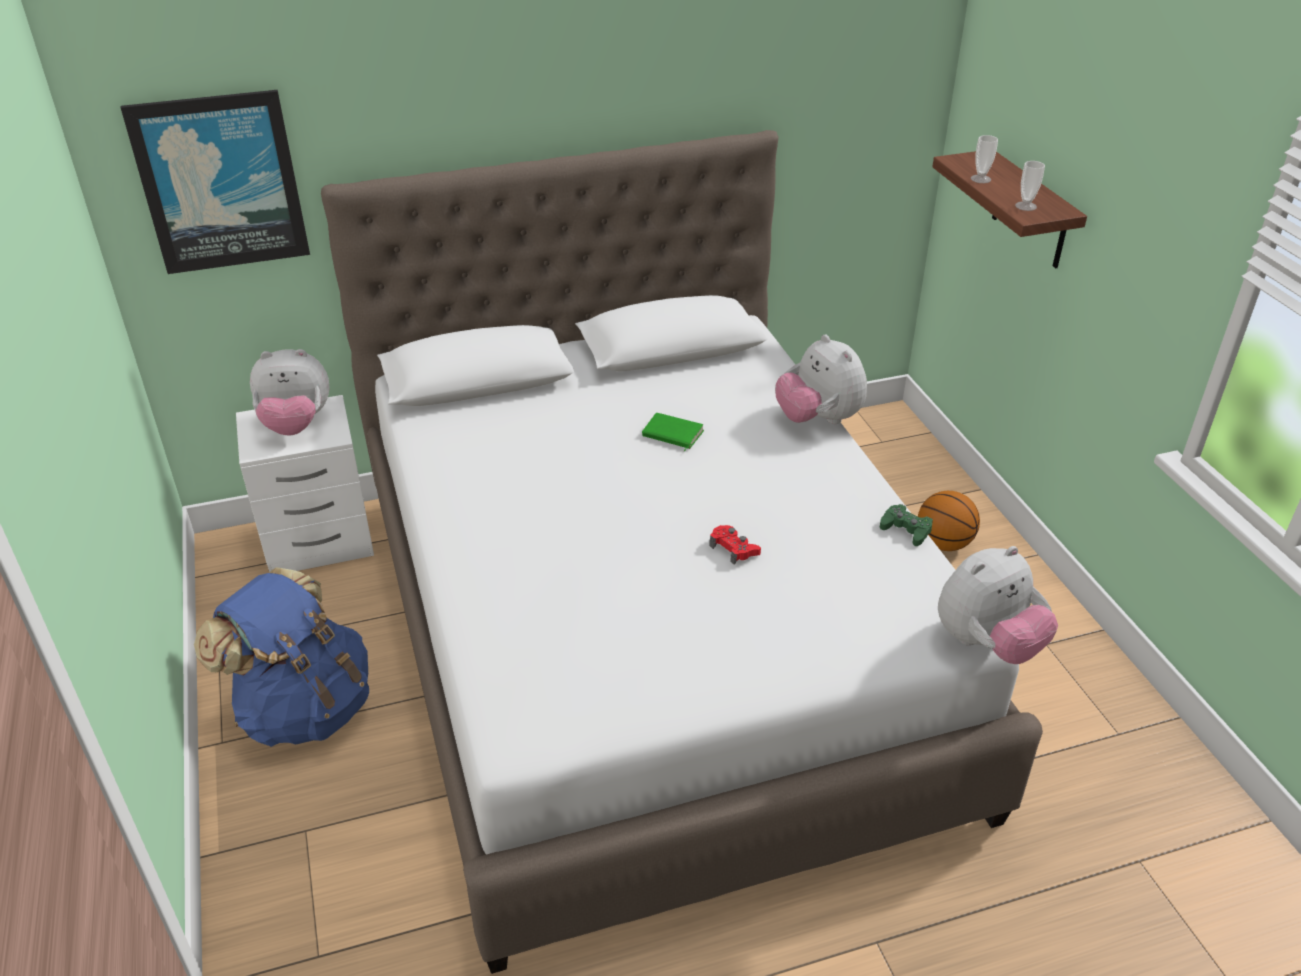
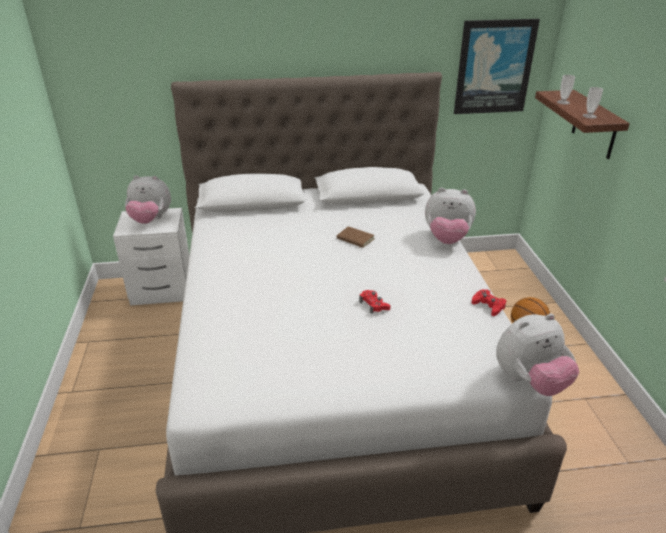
camera: 10 degrees right, 5 degrees down
(220, 182) = (117, 76): picture -> picture (494, 67)
(304, 708) = (123, 378): blue backpack -> none
(672, 435) = (354, 239): green book -> brown book
(818, 419) = (447, 239): plush toy -> plush toy turned 60 degrees counterclockwise
(906, 529) = (488, 305): green game controller -> red game controller

